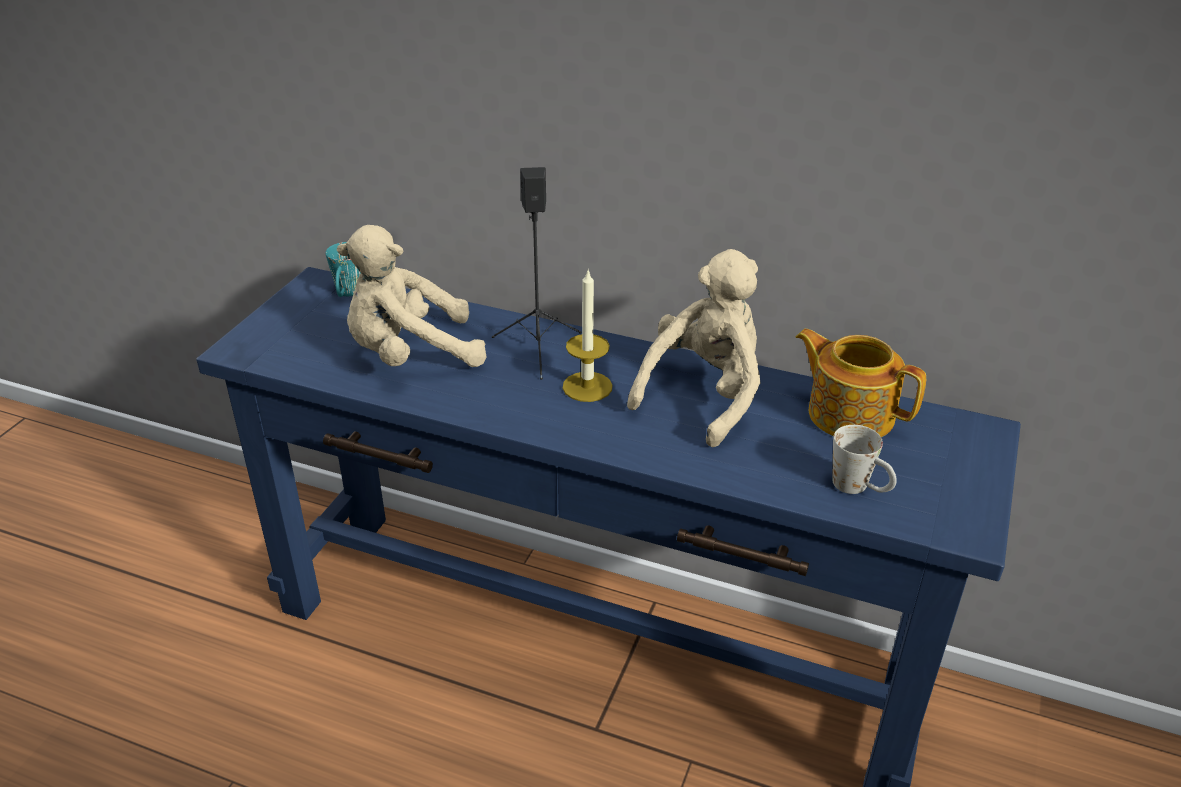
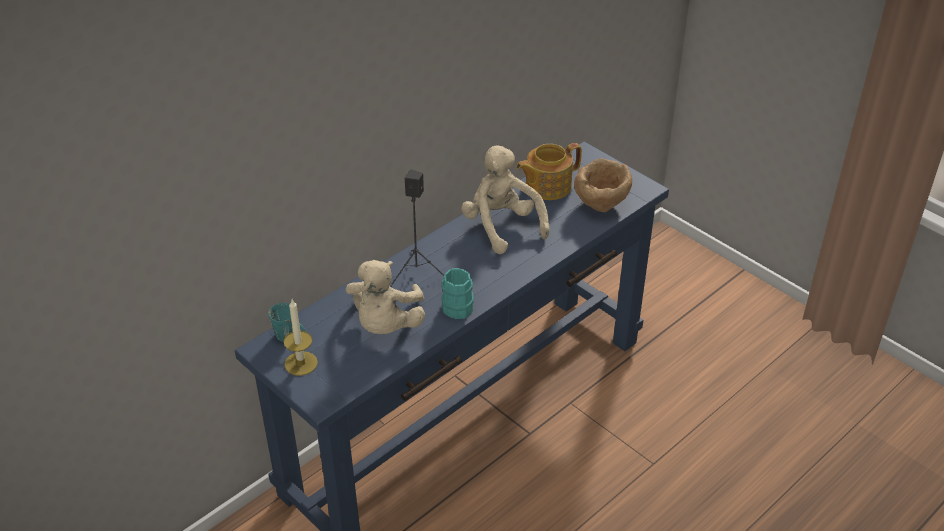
camera: 65 degrees left, 5 degrees up
(489, 403) = (457, 305): none -> turquoise mug
(587, 387) = (466, 264): candle -> candle (301, 363)
(860, 488) = (601, 205): white mug -> brown bowl

